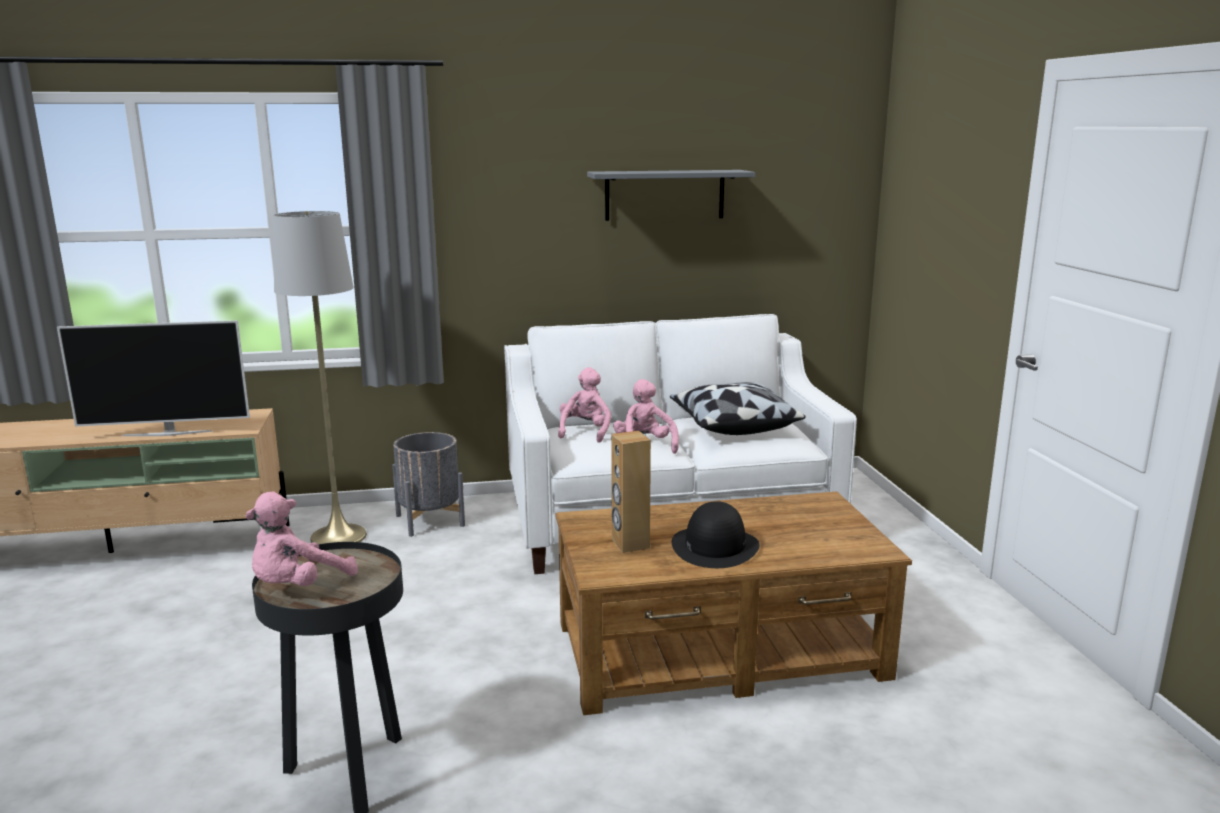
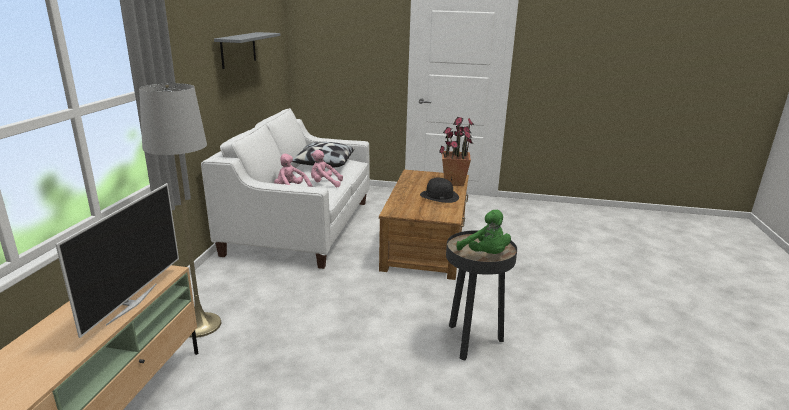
camera: 70 degrees left, 5 degrees up
(298, 586) = (485, 255): pink plush toy -> green plush toy
(430, 520) = (217, 288): grey planter -> none
(629, 544) = (426, 208): brown speaker -> none
(826, 549) = (454, 182): none -> potted plant

